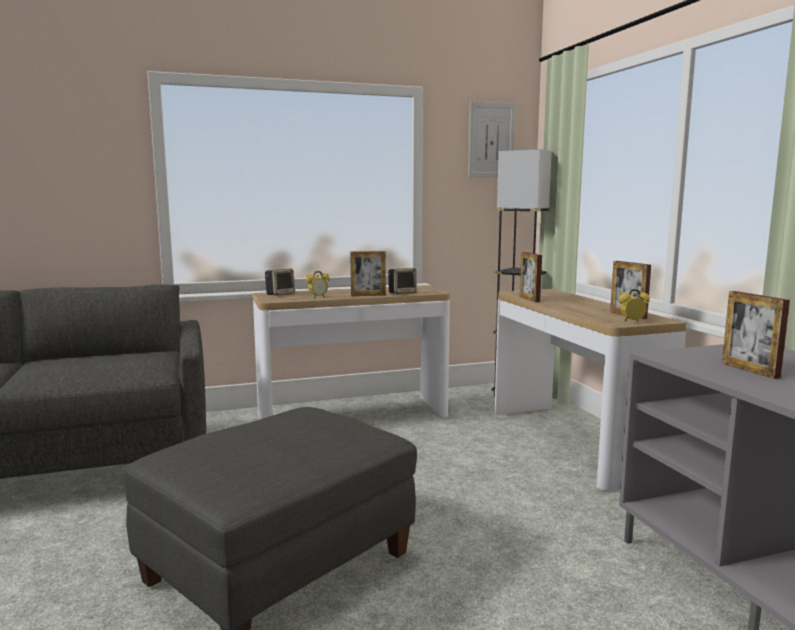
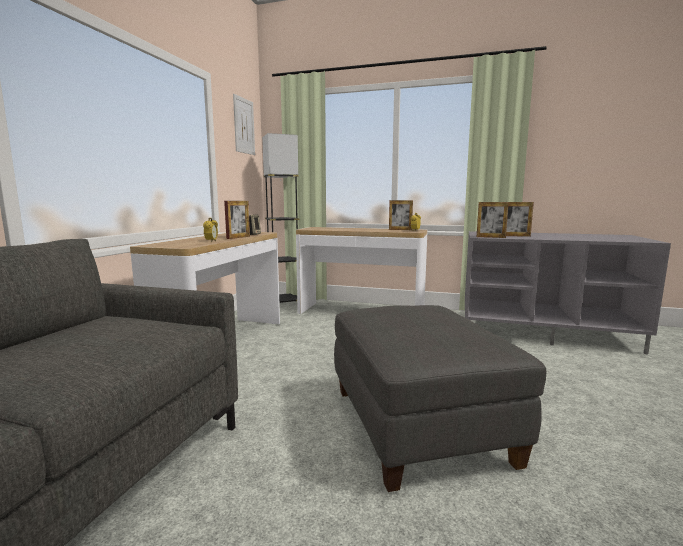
camera: 55 degrees left, 0 degrees up
(280, 294) = (166, 244): speaker -> none
(529, 299) = (330, 230): picture frame -> picture frame (491, 237)

